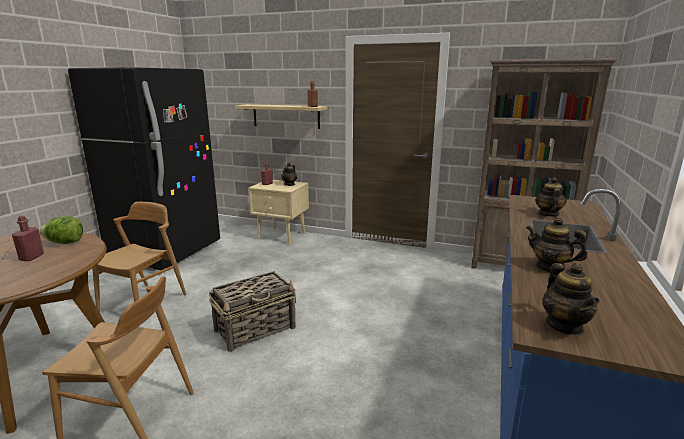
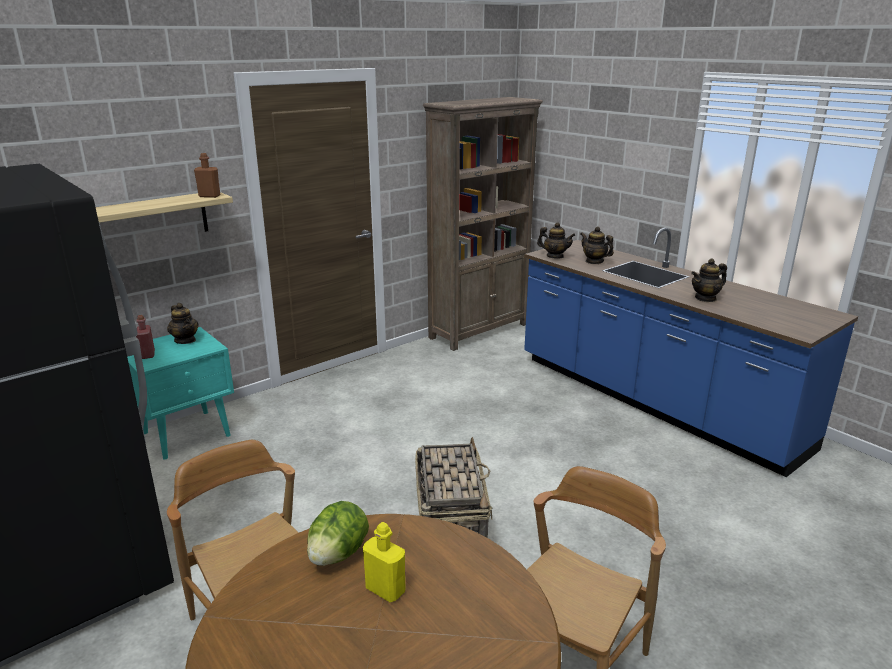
camera: 60 degrees left, 5 degrees up
(32, 257) = (385, 590): red bottle -> yellow bottle
(282, 236) = (188, 434): beige nightstand -> turquoise nightstand
(565, 326) = (793, 324): teapot -> teapot (555, 256)

